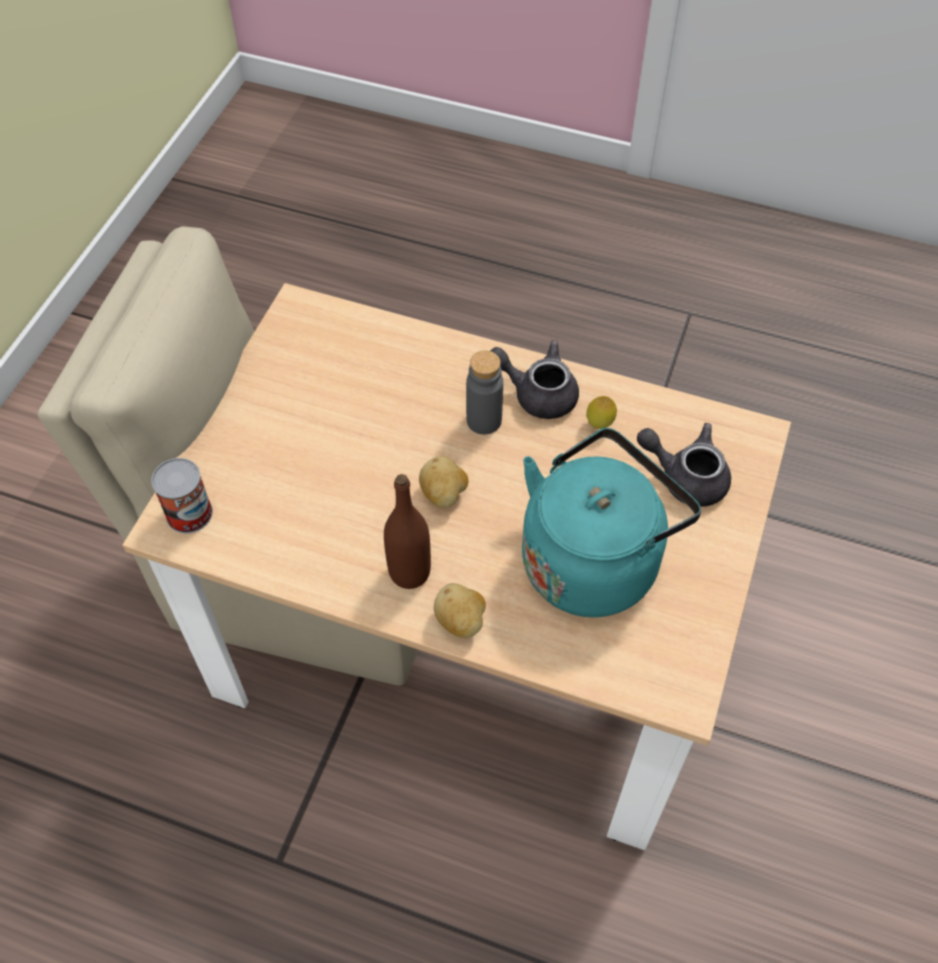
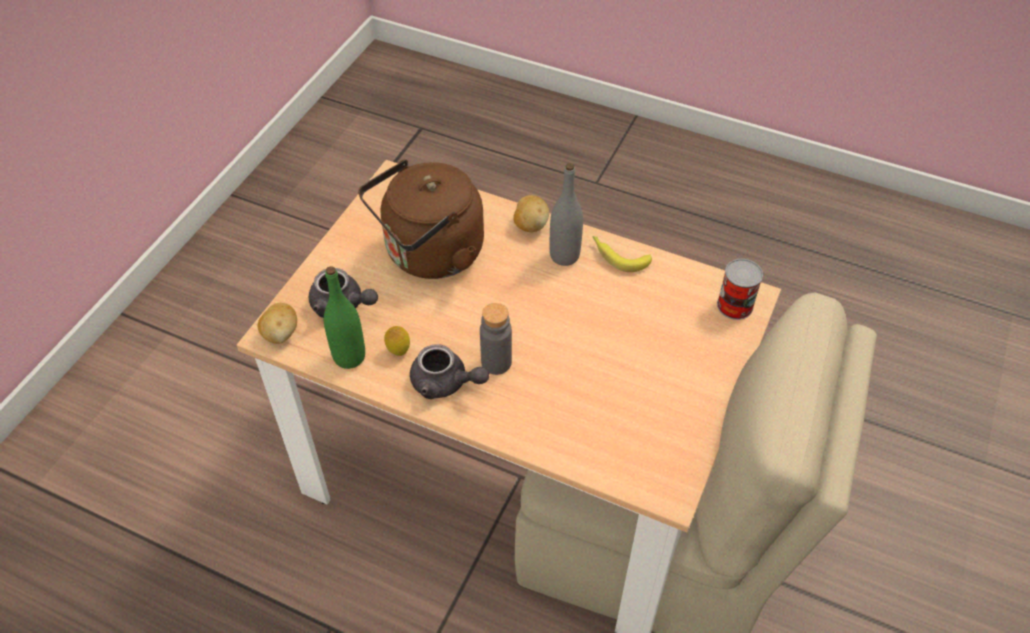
camera: 175 degrees left, 5 degrees down
(335, 577) = (618, 256): none -> banana
(409, 572) = (564, 255): brown bottle -> grey bottle
(444, 494) = (535, 306): potato -> potato (281, 334)
(594, 559) = (429, 255): turquoise kettle -> brown kettle
(654, 415) = (349, 357): none -> green bottle

